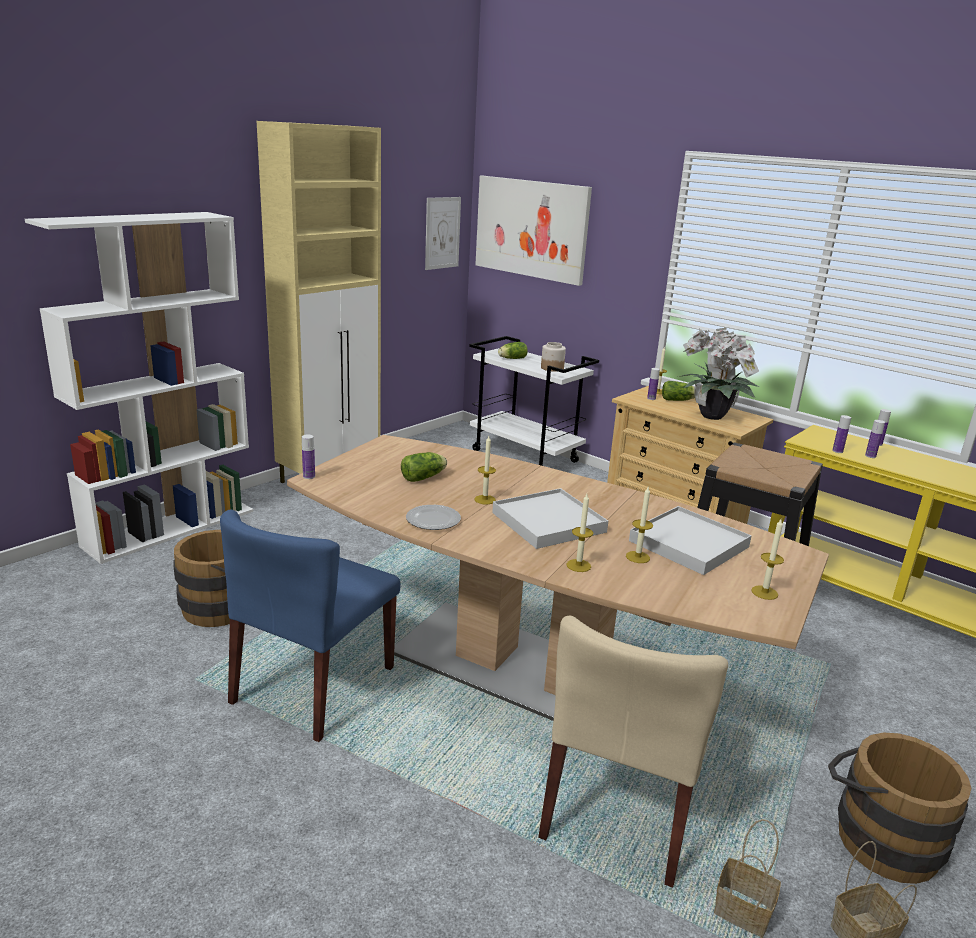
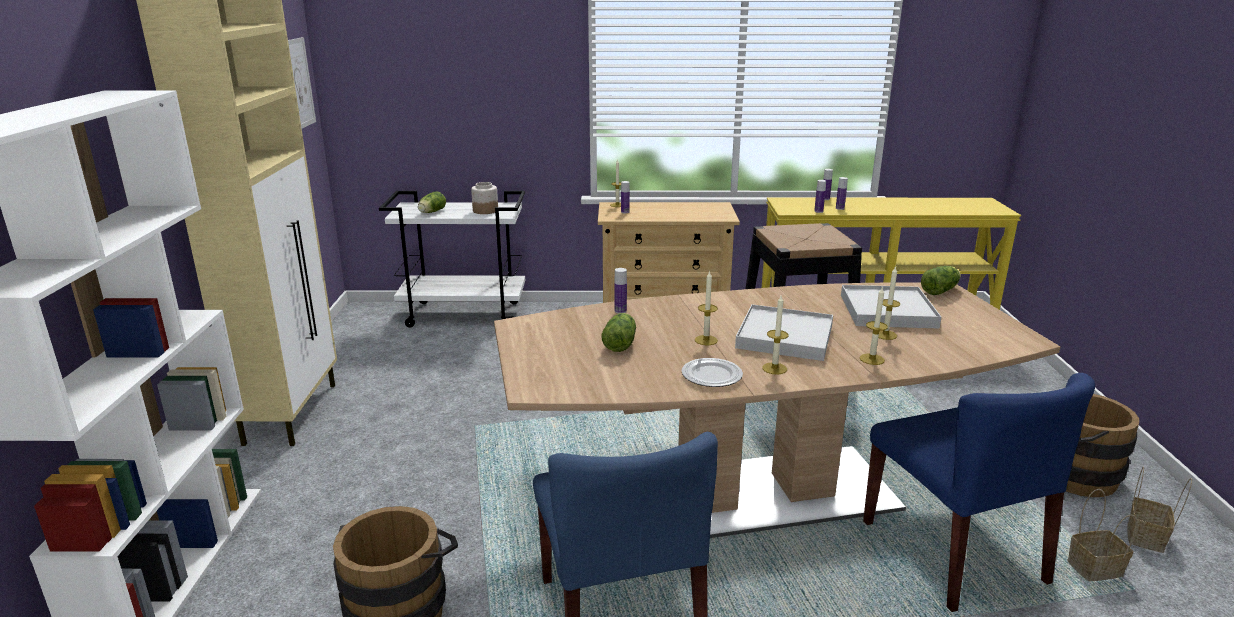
camera: 40 degrees left, 0 degrees up
(309, 476) = (522, 389): bottle -> bottle (620, 311)
(531, 228) = (407, 63): picture -> none
(622, 807) = (953, 552): beige chair -> blue chair
(678, 400) = (645, 207): lettuce -> lettuce (941, 290)
(713, 417) = (695, 213): potted plant -> none
(764, 592) = (986, 323): candle -> candle (774, 368)

